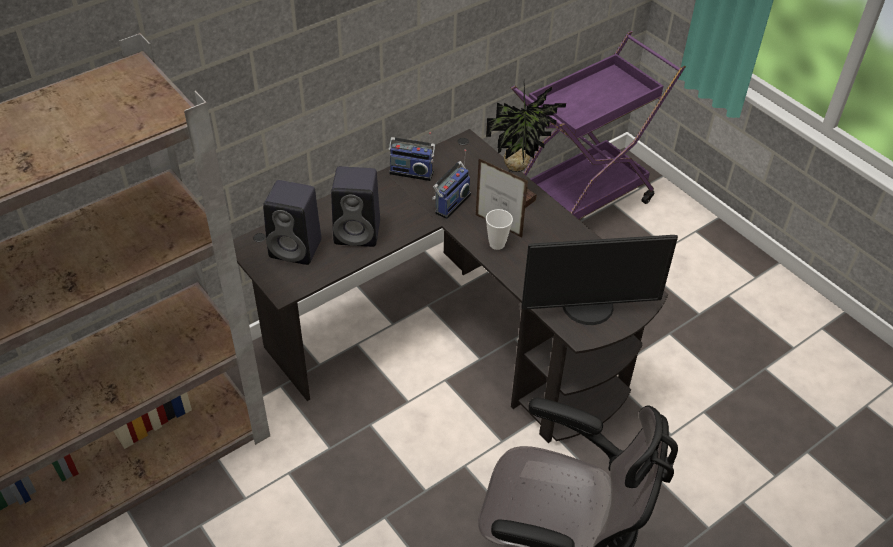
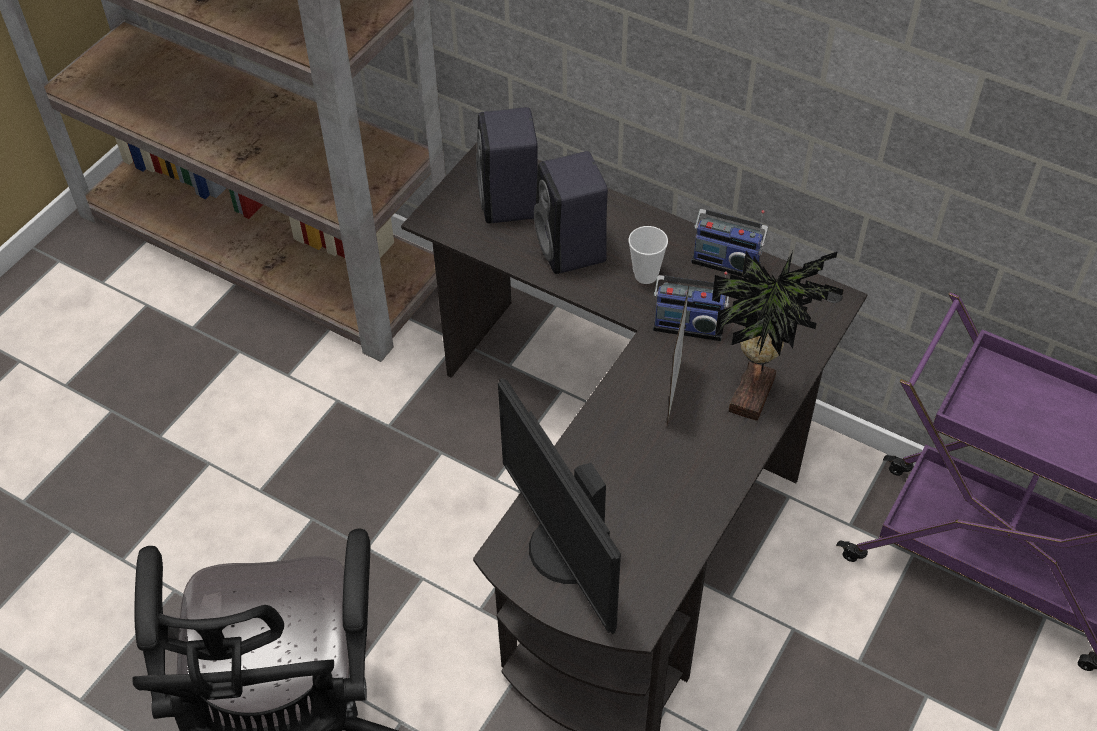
camera: 70 degrees right, 5 degrees up
(412, 171) = (726, 261): radio -> radio turned 60 degrees counterclockwise
(497, 244) = (636, 403): cup -> cup (646, 275)

